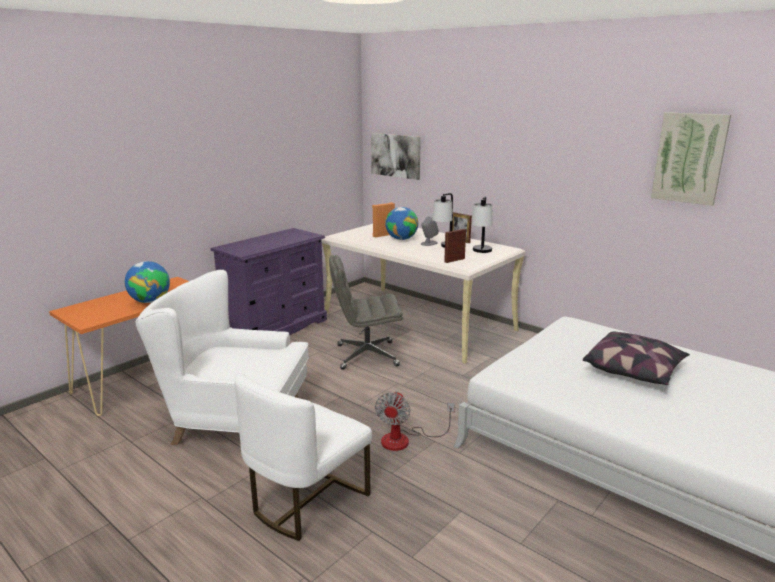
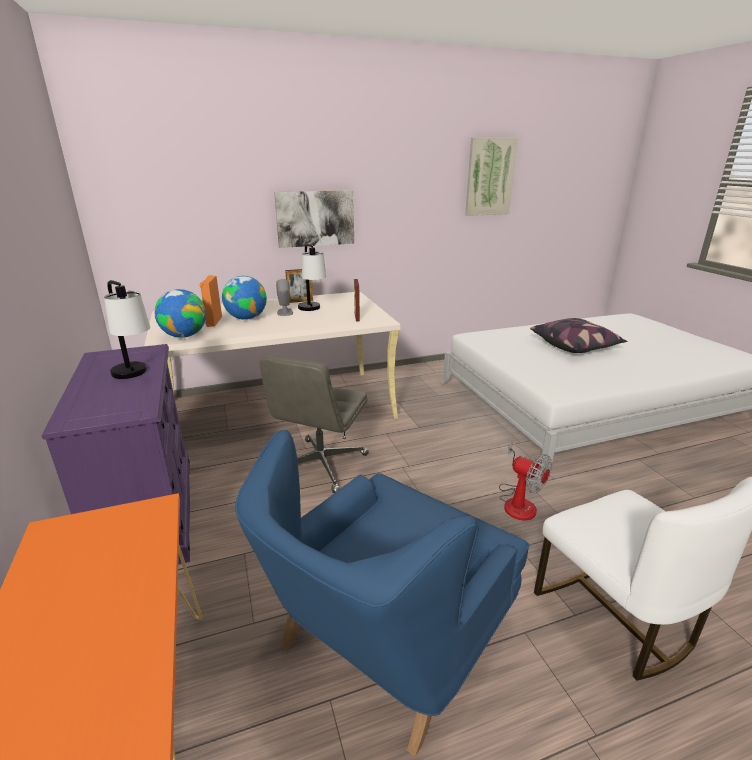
camera: 60 degrees left, 5 degrees up
(150, 301) = (129, 588): globe -> globe (184, 336)
(234, 419) = (387, 638): white armchair -> blue armchair
(396, 155) = (153, 214): picture -> picture (315, 218)
(481, 253) = (350, 304): table lamp -> table lamp (136, 377)

